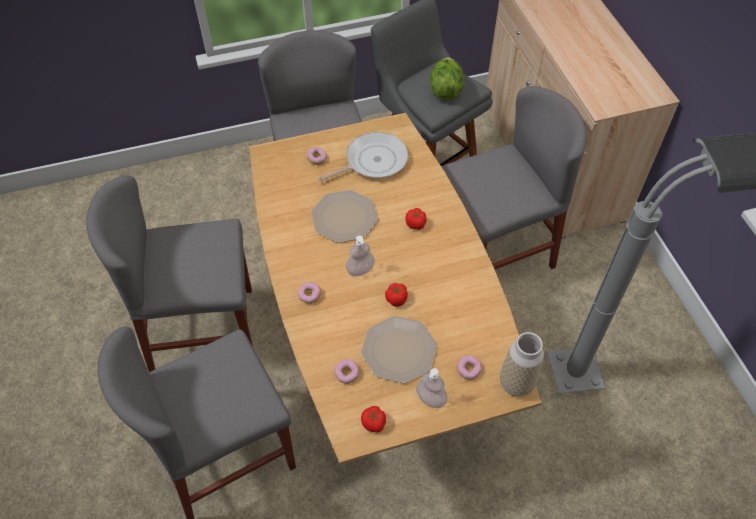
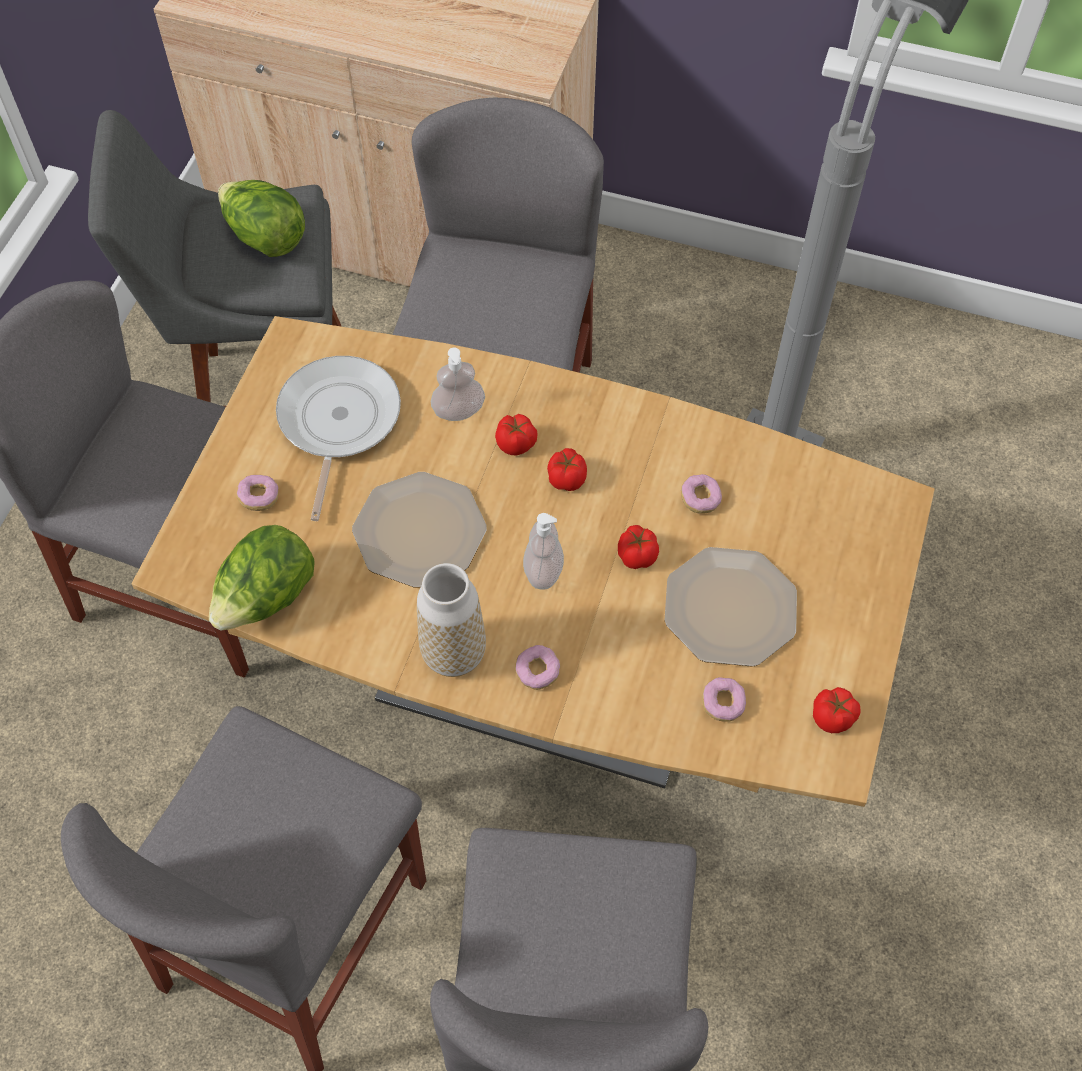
camera: 55 degrees left, 5 degrees up
(274, 188) = (267, 598): none -> lettuce
(414, 252) = (567, 478): none -> tomato
(431, 398) = (840, 617): soap dispenser -> soap dispenser (458, 411)
(468, 370) = (825, 541): donut -> donut (700, 499)
(516, 383) = (886, 497): vase -> vase (454, 654)

